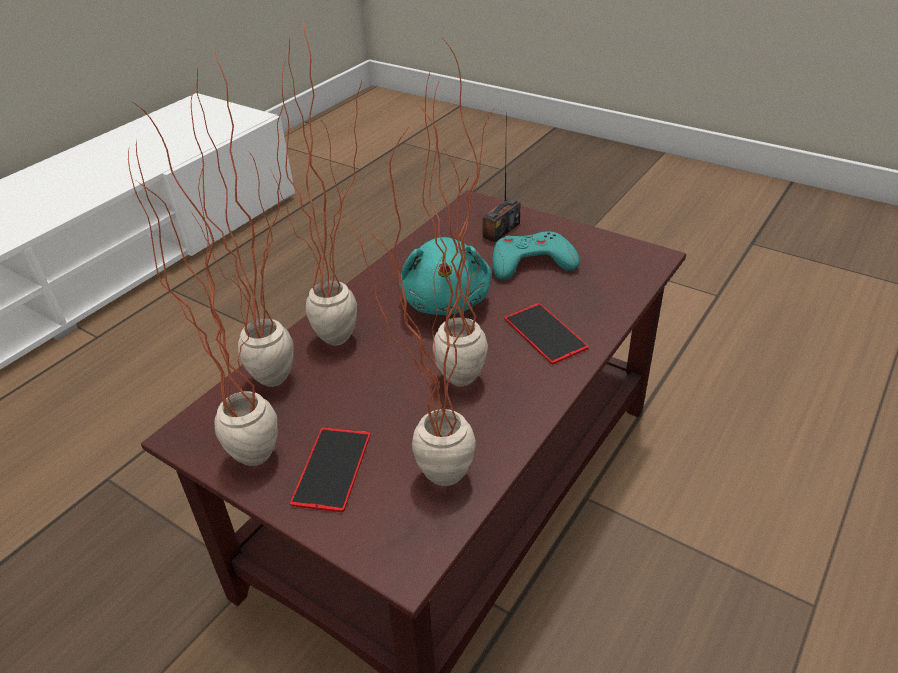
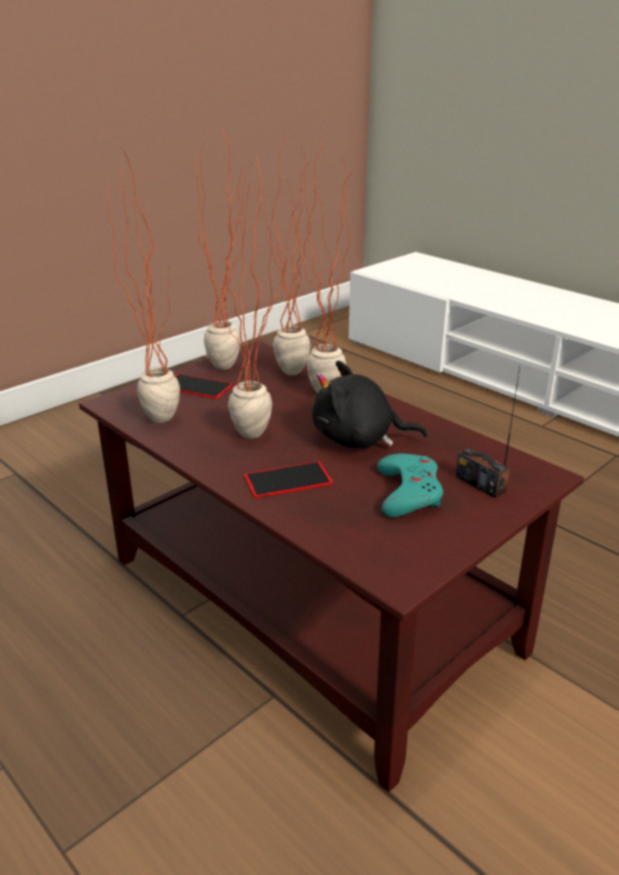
camera: 100 degrees right, 10 degrees down
(446, 300) = (359, 439): turquoise plush toy -> black plush toy

